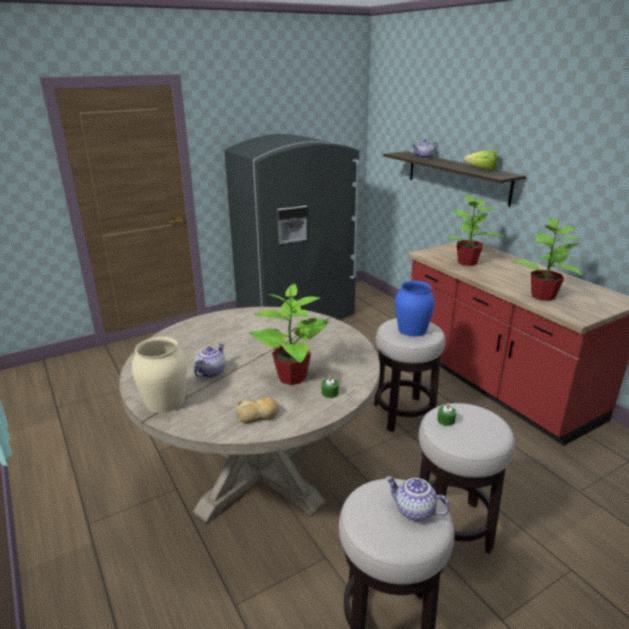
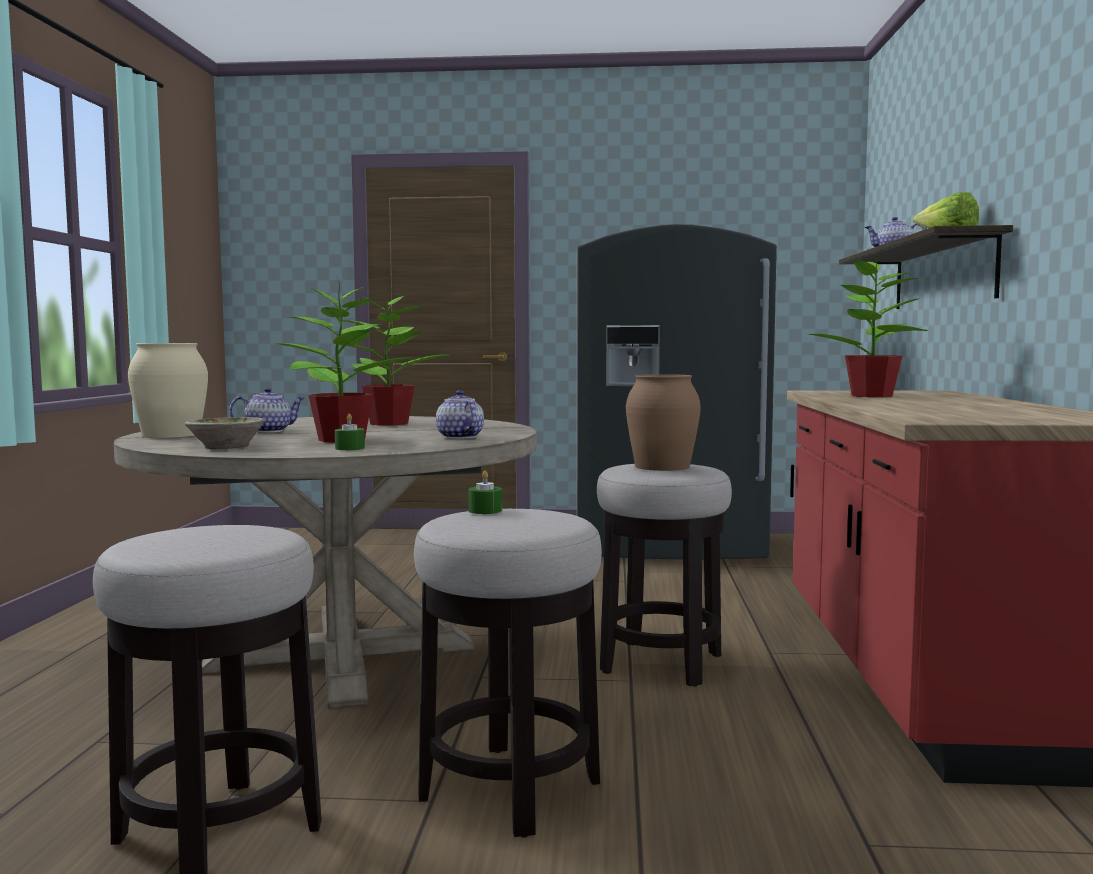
camera: 35 degrees right, 20 degrees down
(258, 415) = (226, 447): bread -> beige bowl
(412, 330) = (661, 466): blue vase -> brown vase
(414, 511) = (225, 539): teapot -> teapot (458, 437)
(542, 296) = (922, 410): potted plant -> potted plant (388, 423)

